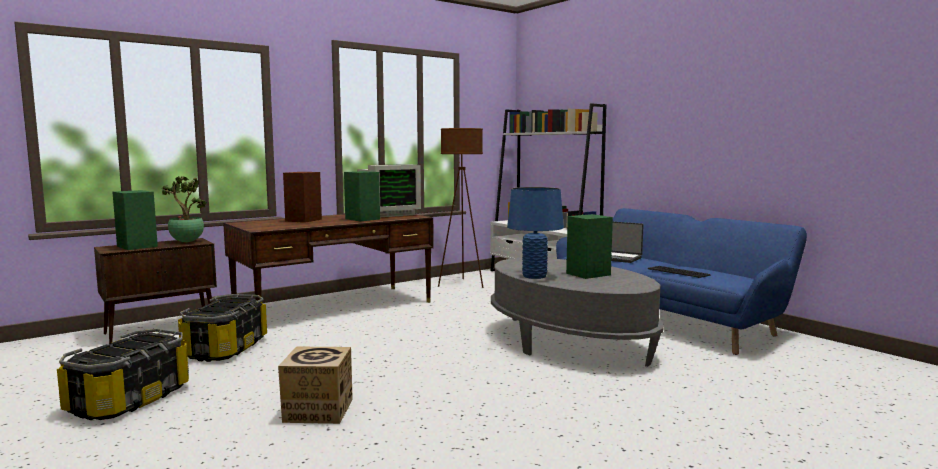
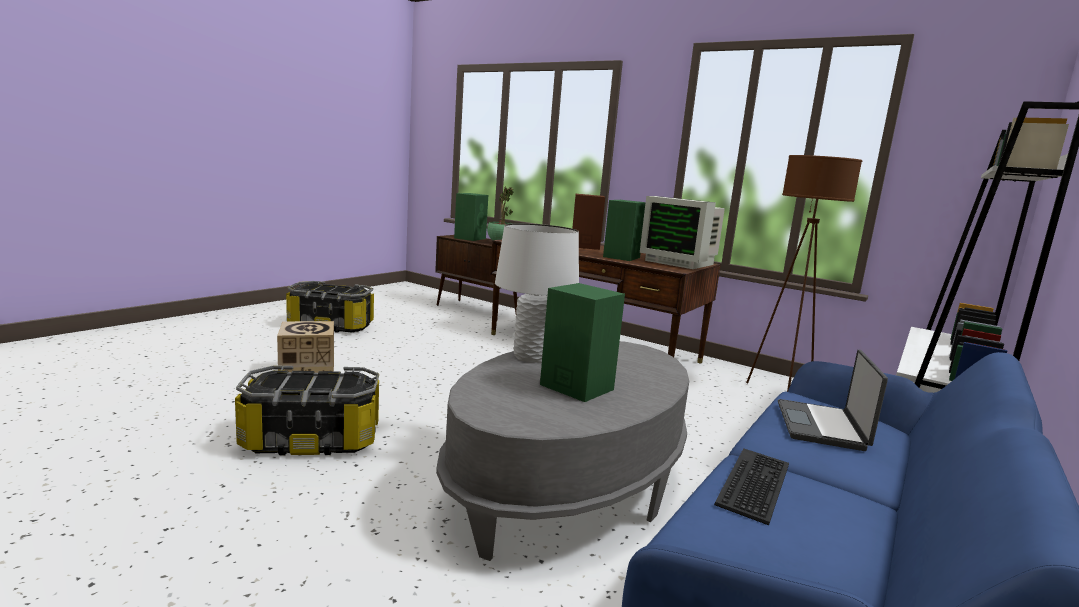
camera: 70 degrees right, 5 degrees up
(225, 348) = (444, 331): storage box -> storage box (312, 440)
(534, 276) = (531, 357): blue table lamp -> white table lamp

